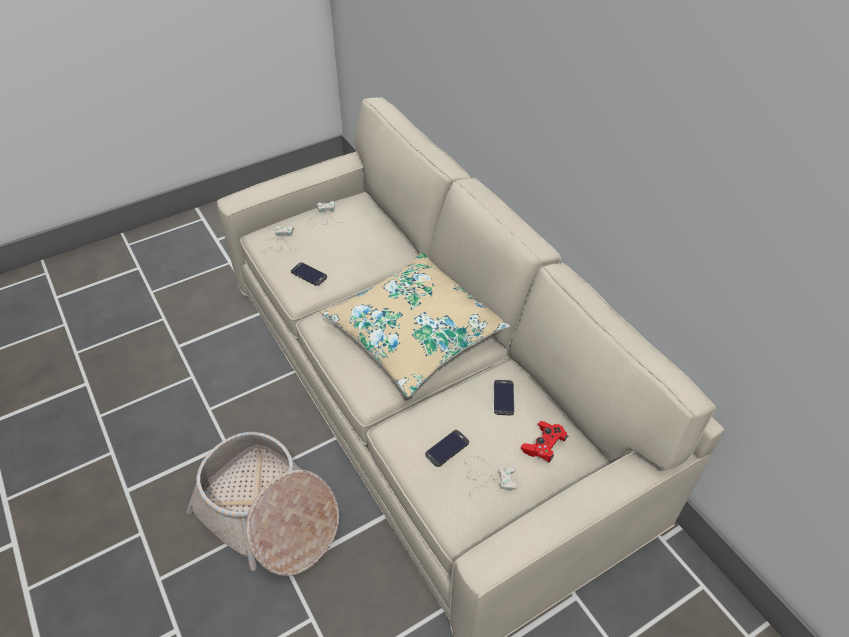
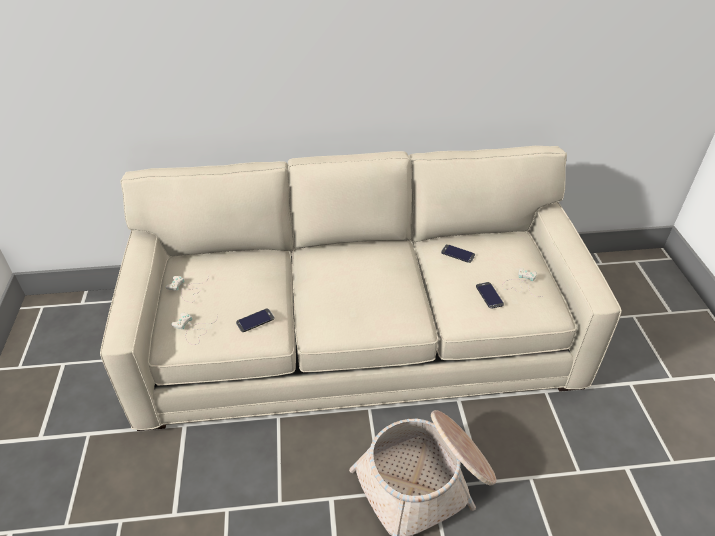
camera: 65 degrees left, 5 degrees down
(415, 333) = (370, 277): beige pillow -> none
(543, 445) = (506, 250): red game controller -> none

